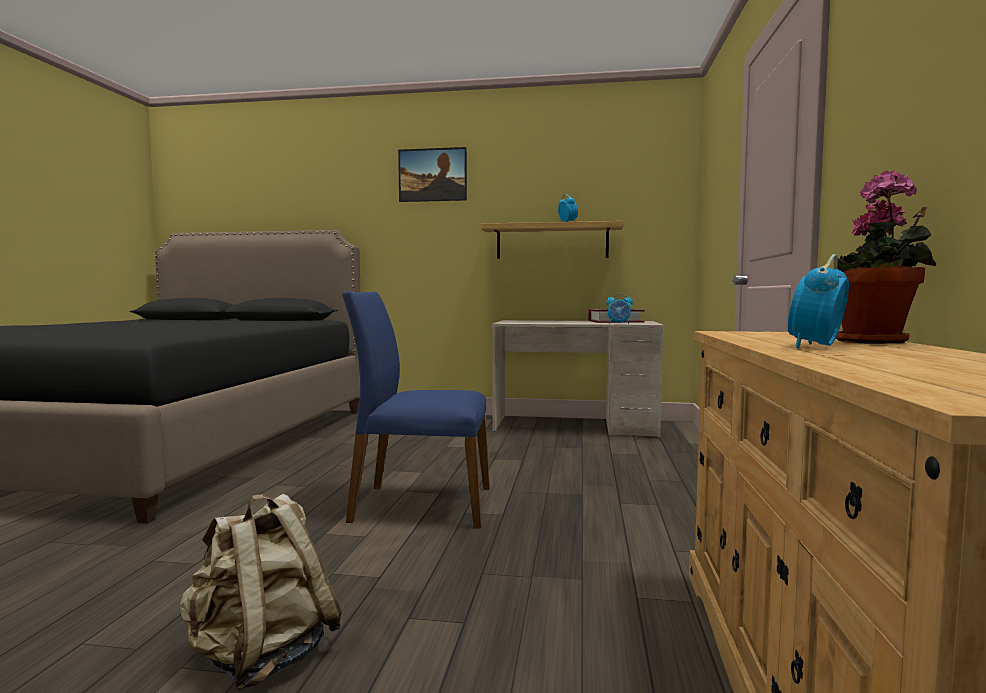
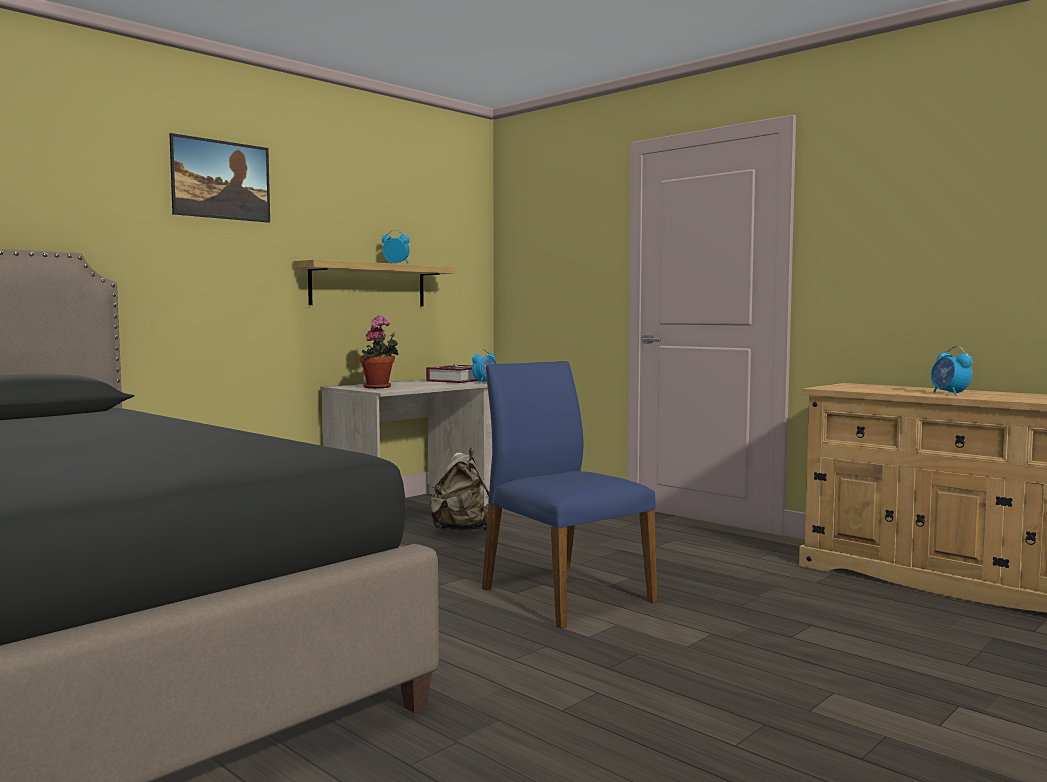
camera: 55 degrees left, 0 degrees up
(261, 657) = (815, 684): beige backpack -> beige backpack (461, 531)
(420, 504) = (563, 595): blue chair -> blue chair turned 105 degrees clockwise
(875, 342) = (927, 388): potted plant -> potted plant (379, 387)

